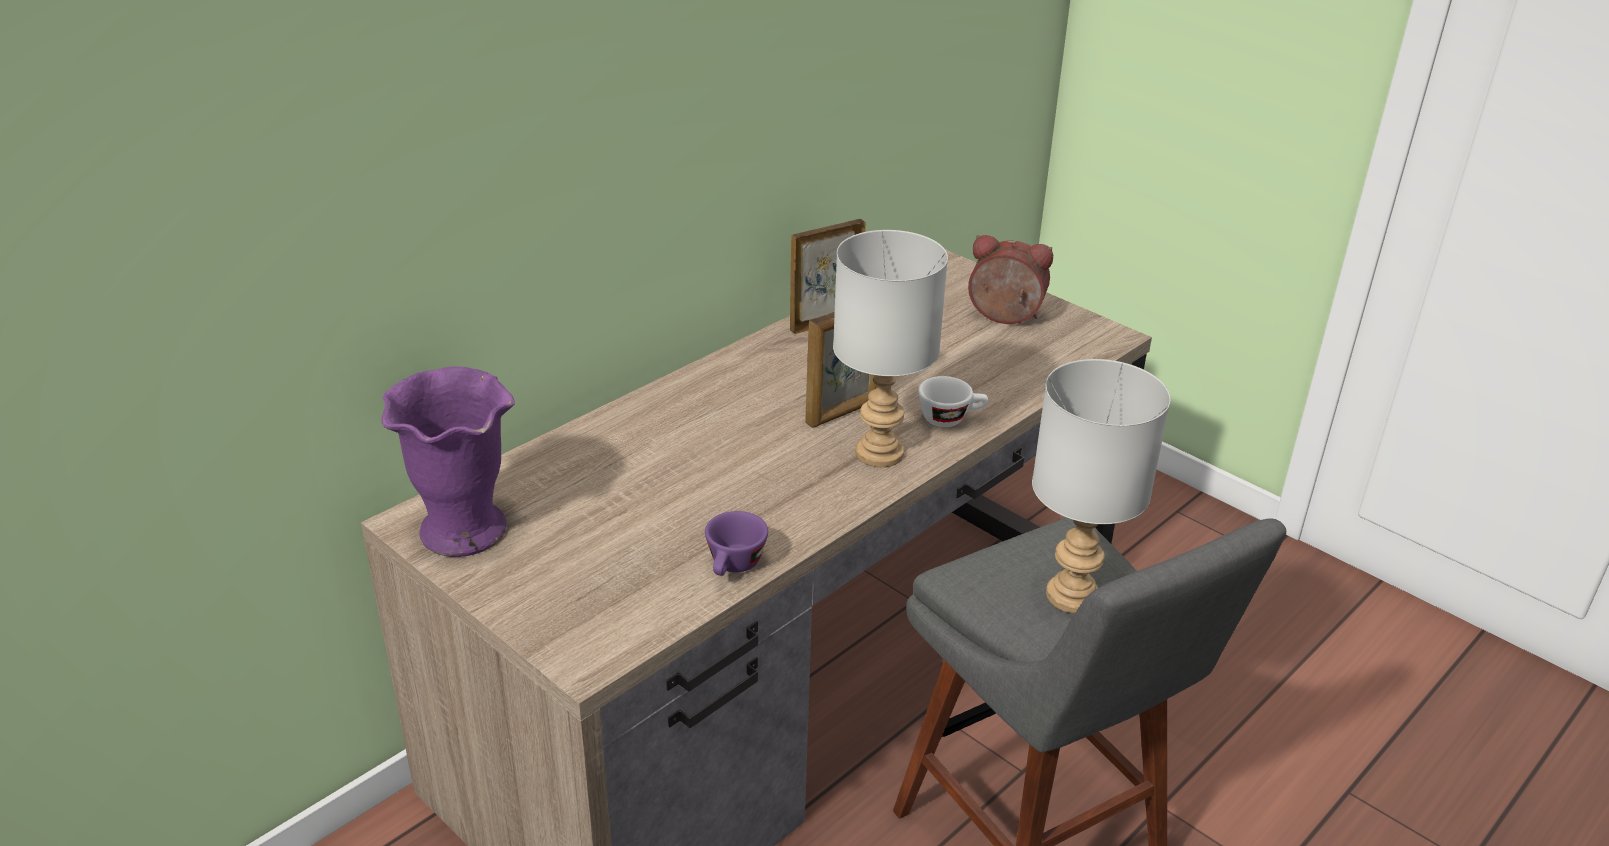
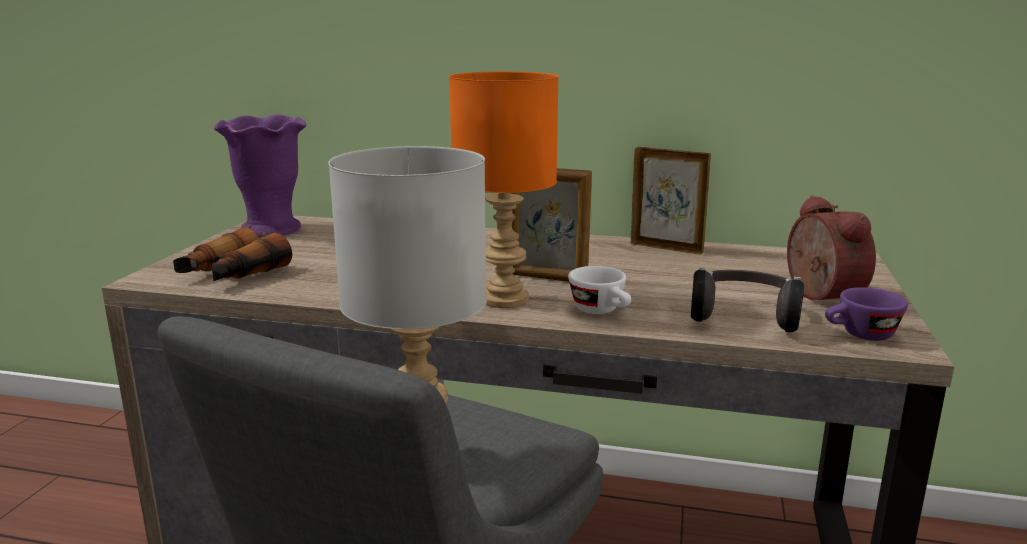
camera: 60 degrees right, 15 degrees down
(636, 596) = (232, 275): none -> binoculars
(734, 567) = (290, 290): purple cup -> purple cup (860, 335)
(879, 454) = (502, 299): grey table lamp -> orange table lamp
(1017, 366) = (744, 317): none -> headphones

